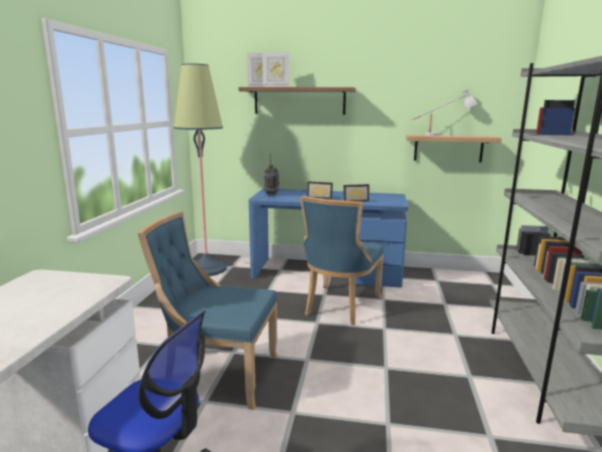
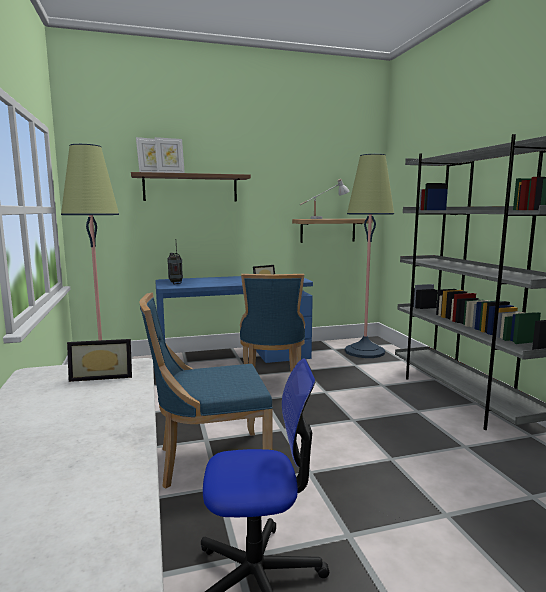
camera: 25 degrees left, 5 degrees down
(320, 198) = (227, 282): picture frame -> picture frame (102, 376)
(470, 289) = (364, 351): none -> floor lamp

